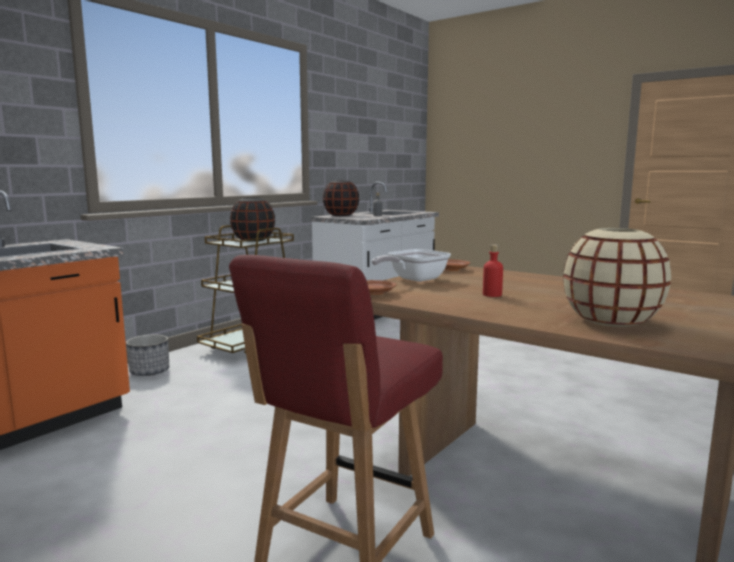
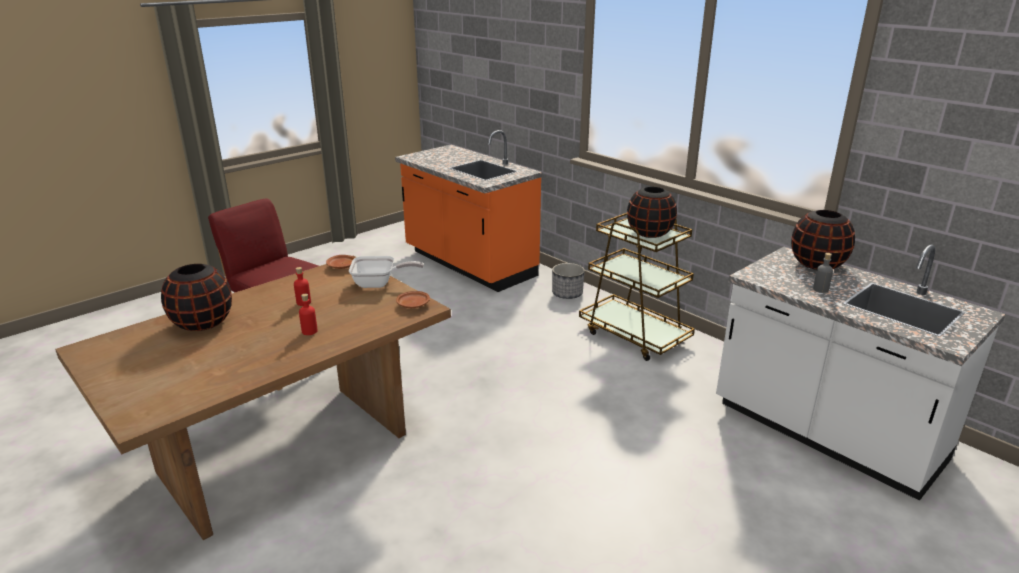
camera: 100 degrees right, 15 degrees up
(413, 279) = (379, 283): frying pan -> frying pan turned 120 degrees clockwise
(550, 286) = (309, 331): none -> red bottle
(611, 321) = (203, 323): beige vase -> black vase

